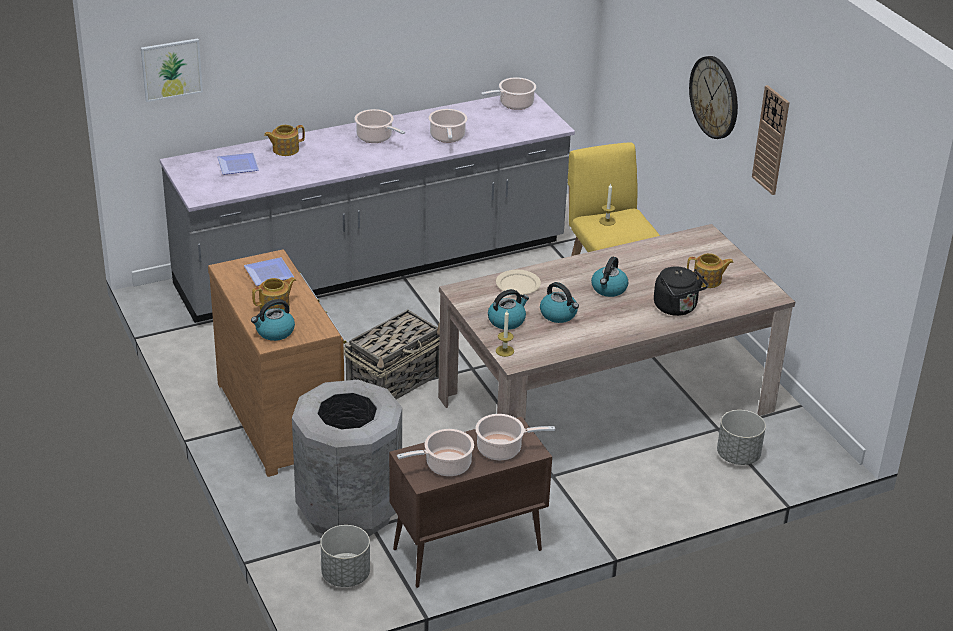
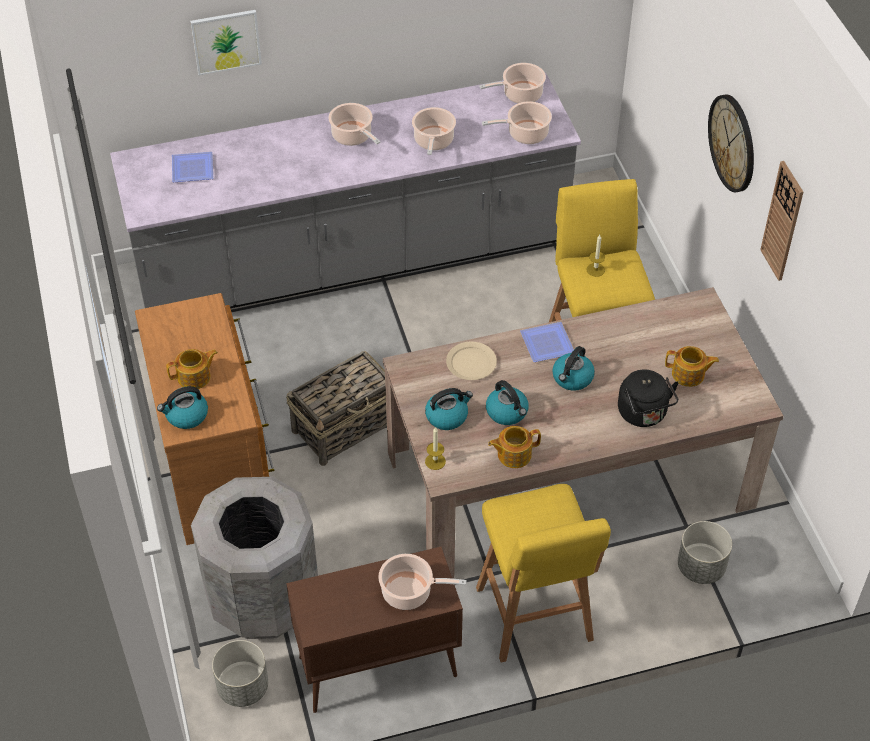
camera: 10 degrees right, 15 degrees up
(171, 69) = (117, 63): picture -> picture (226, 41)
(269, 272) = (199, 327): plate -> plate (548, 342)
(285, 149) = (248, 148): teapot -> teapot (513, 454)
(445, 465) = (342, 609): cooking pot -> cooking pot (525, 134)
(601, 503) = (535, 618): none -> yellow stool

